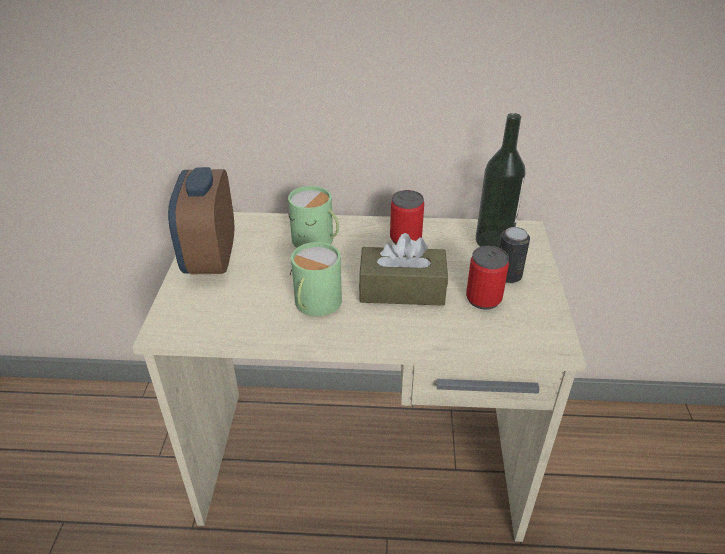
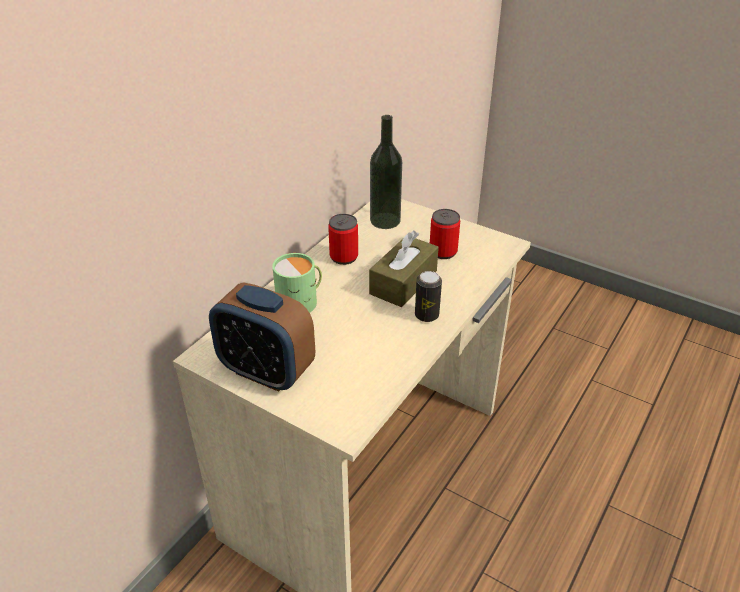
camera: 60 degrees left, 0 degrees up
(314, 303) = (383, 330): green mug -> none
(508, 276) = (428, 232): can -> can (426, 315)

